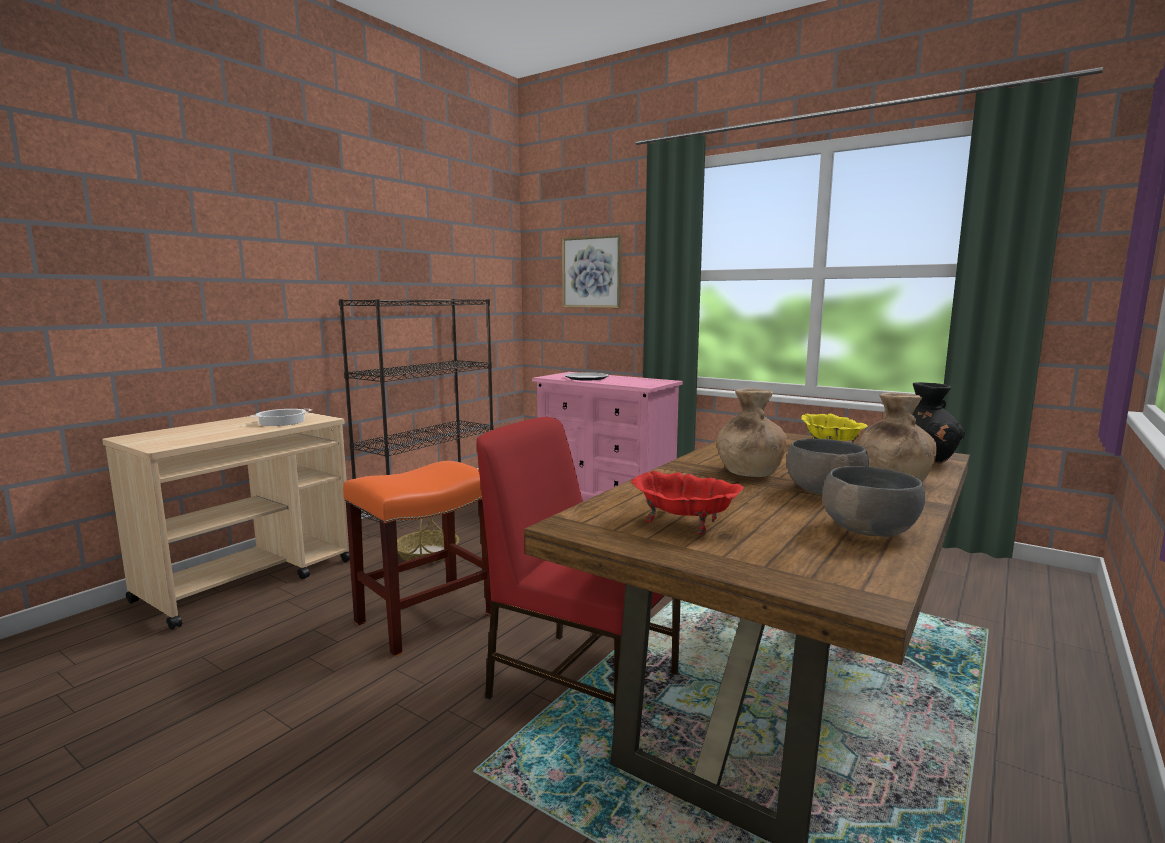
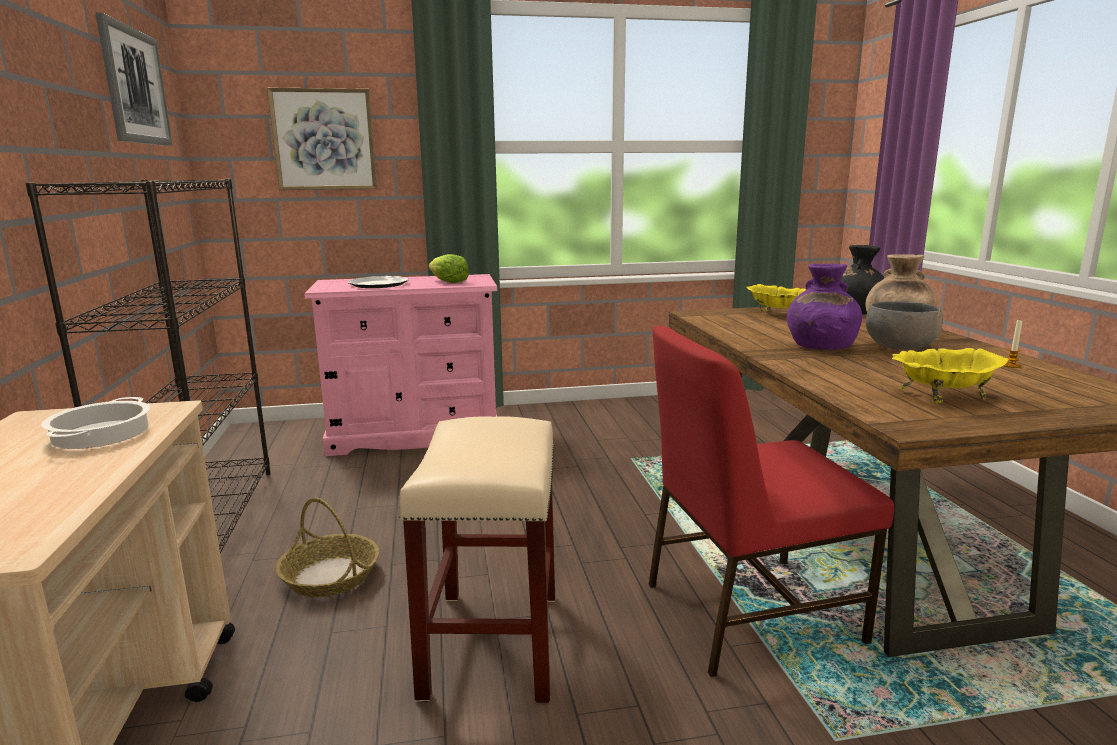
camera: 45 degrees left, 5 degrees up
(427, 617) = (491, 642): orange stool -> beige stool
(464, 244) = (135, 86): none -> picture
(631, 382) = (448, 282): none -> lettuce
(684, 522) = (943, 395): red bowl -> yellow bowl
(749, 473) = (820, 346): brown vase -> purple vase
(868, 530) = (1011, 365): grey bowl -> candle

